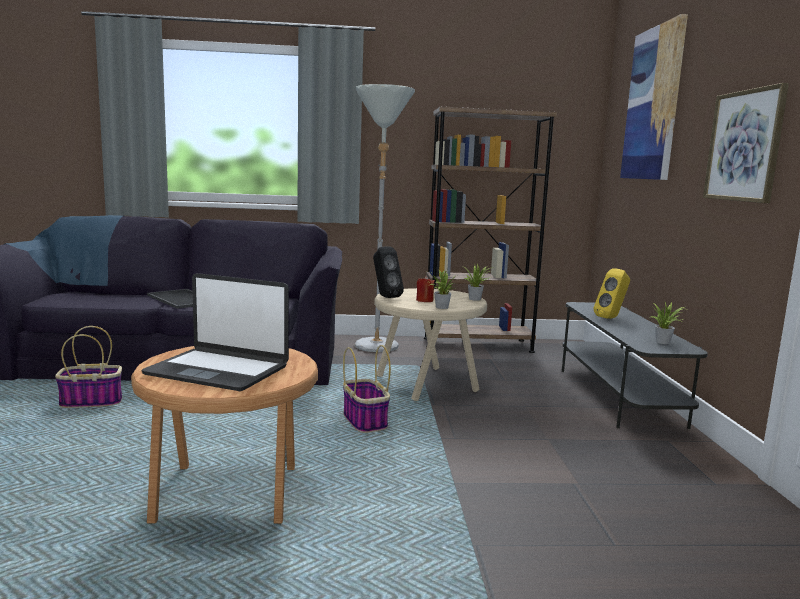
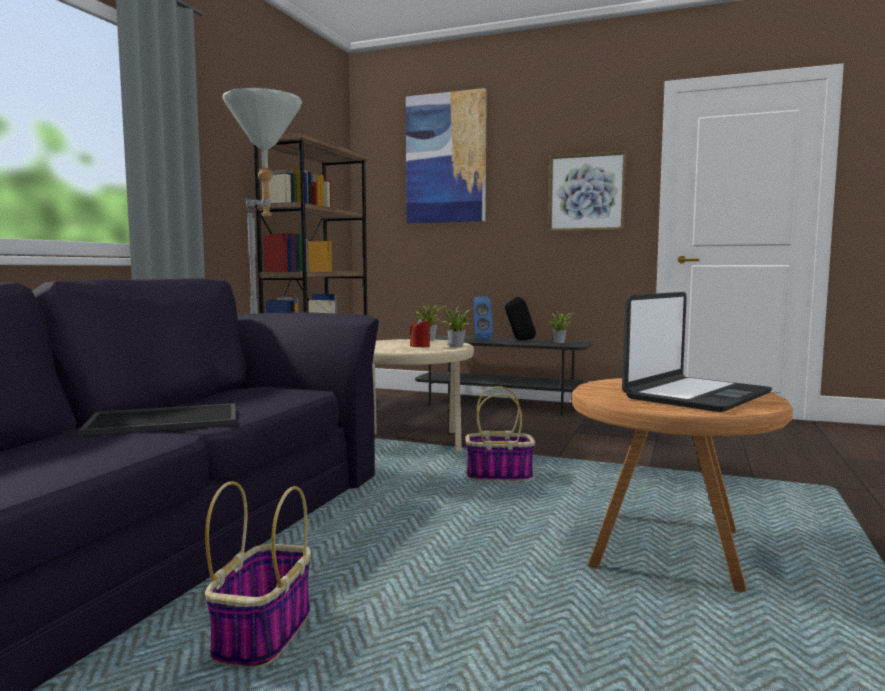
camera: 65 degrees left, 5 degrees down
(385, 297) = (388, 351): black speaker -> black speaker (519, 340)
(611, 318) = (481, 340): yellow speaker -> blue speaker

